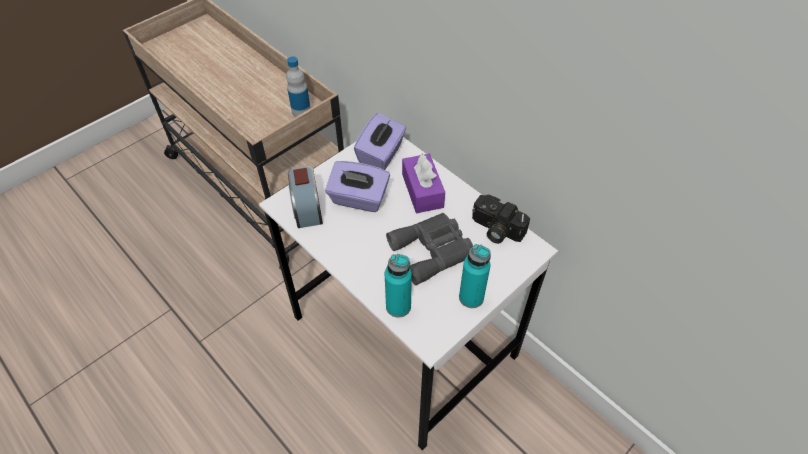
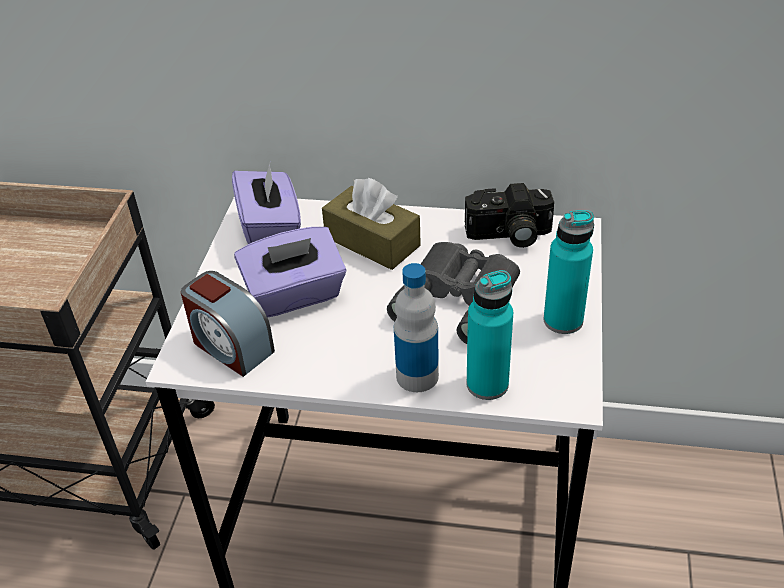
camera: 35 degrees left, 10 degrees down
(301, 111) = (79, 247): bottle -> bottle (417, 376)
(422, 190) = (372, 241): purple tissue box -> brown tissue box

